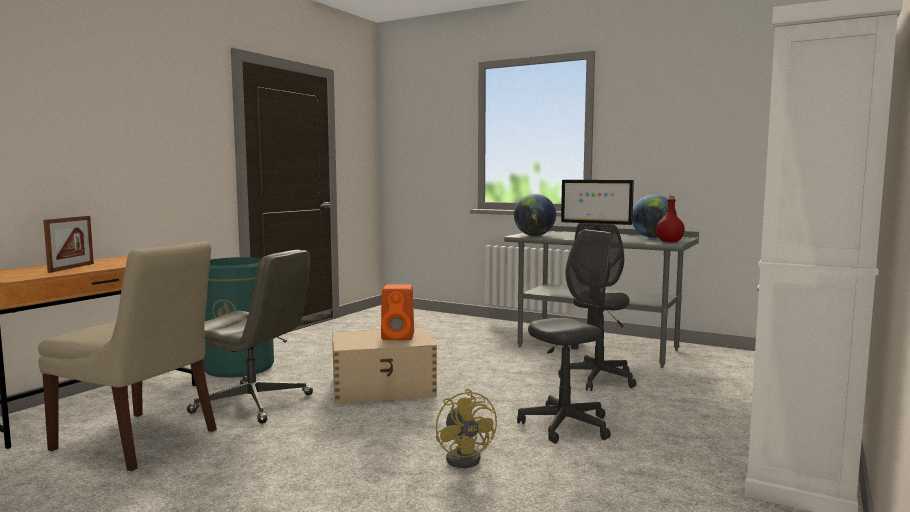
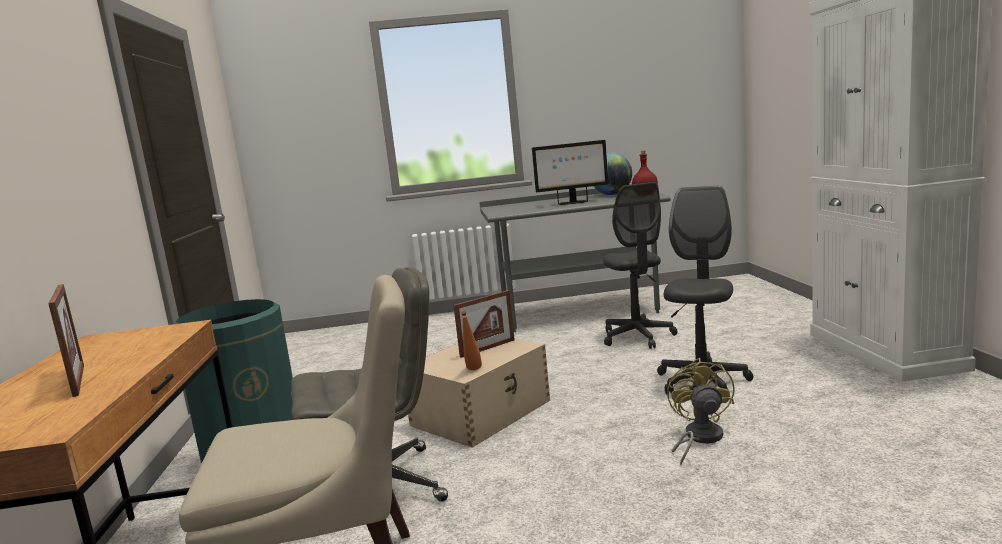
camera: 35 degrees left, 5 degrees up
(356, 346) = (473, 371): none -> orange bottle
(399, 336) = (487, 348): orange speaker -> picture frame
(467, 457) = (699, 438): yellow fan -> yellow fan turned 120 degrees counterclockwise
(534, 235) = (512, 211): globe -> none

